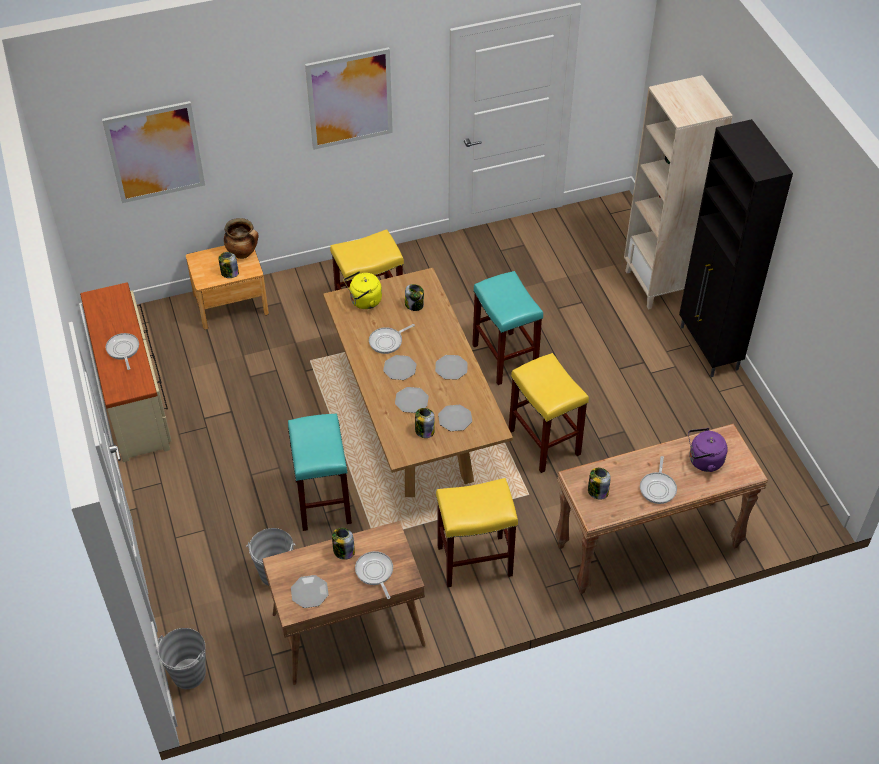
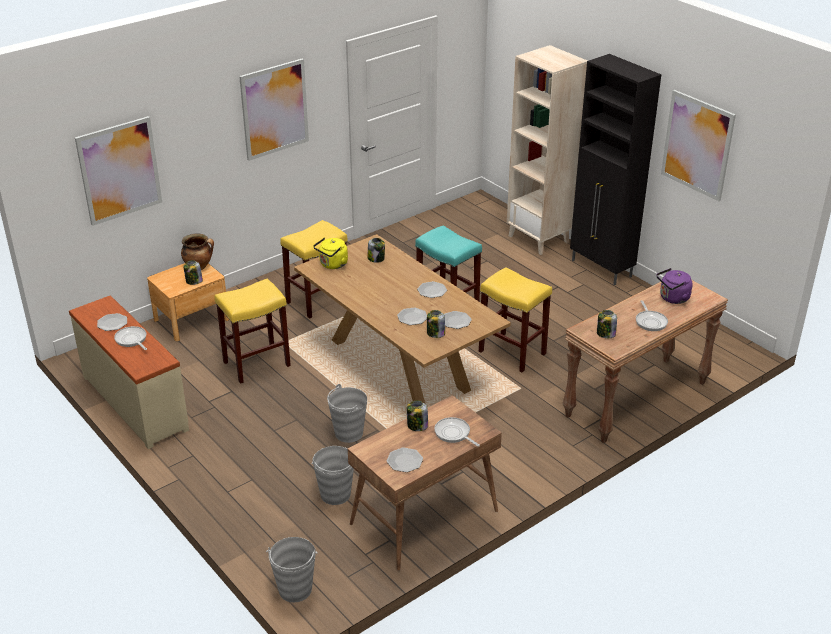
camera: 20 degrees left, 15 degrees down
(322, 500) = (348, 433): turquoise stool -> grey bucket
(387, 341) = (368, 285): frying pan -> none
(400, 368) = (389, 299): plate -> plate (112, 323)
(473, 561) = (503, 443): yellow stool -> yellow stool (256, 364)
(813, 270) = (697, 145): none -> picture

